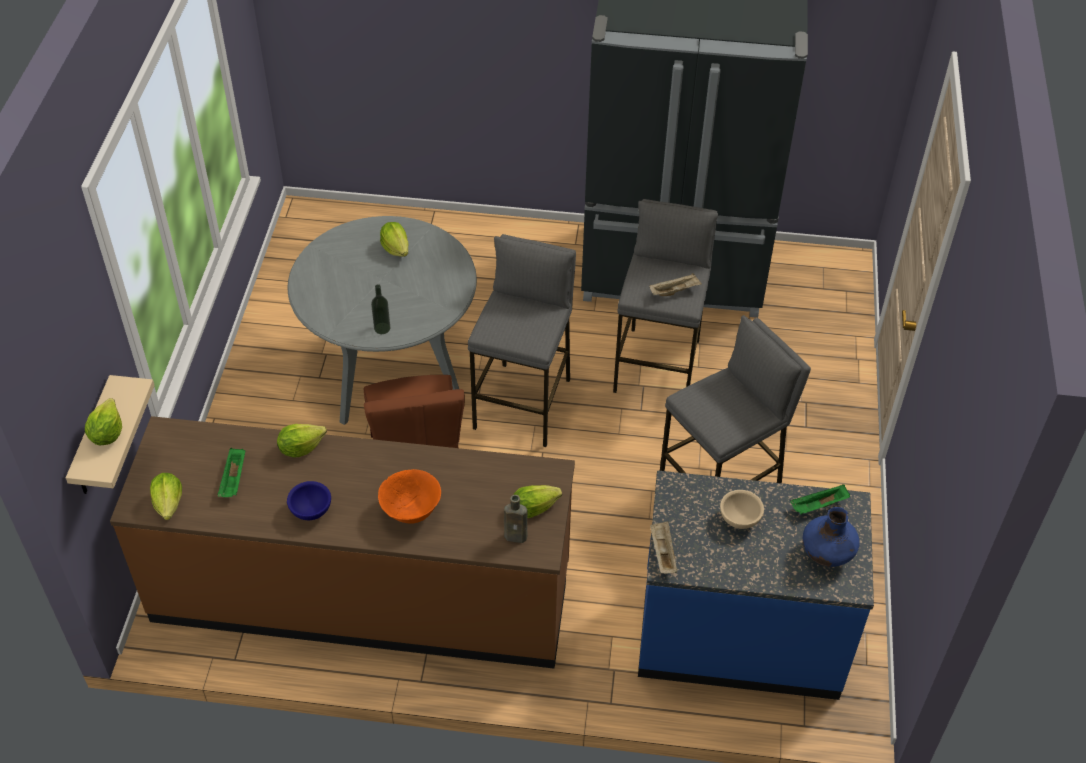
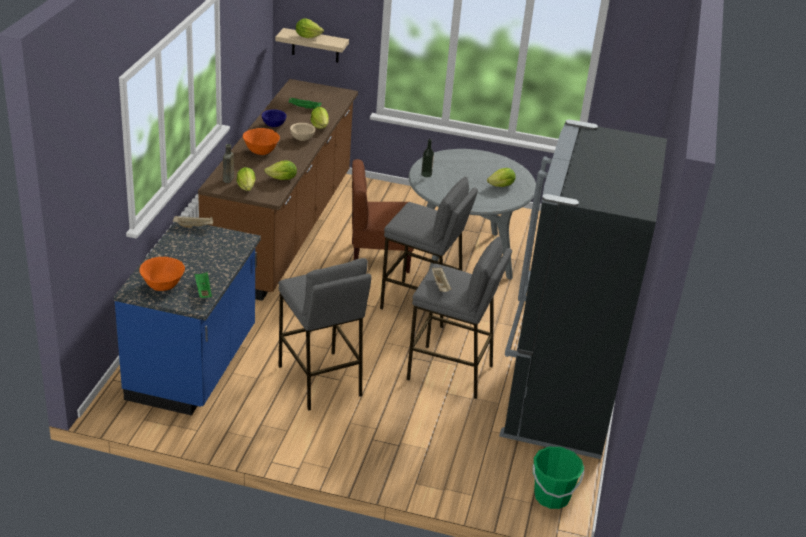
camera: 95 degrees right, 15 degrees down
(169, 504) = (294, 92): lettuce -> lettuce (282, 179)
(740, 519) = (207, 258): beige bowl -> beige bowl (302, 139)
(826, 554) = (162, 286): blue vase -> orange bowl
(830, 276) = (551, 497): none -> green bucket

